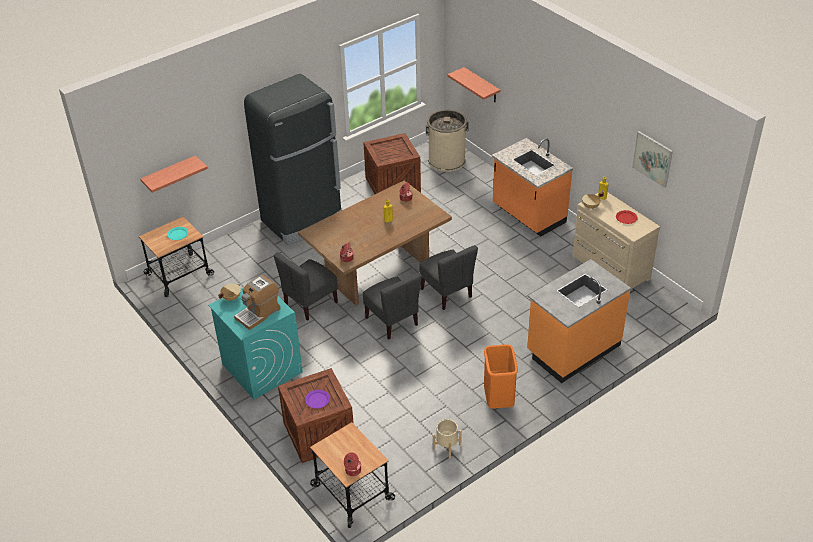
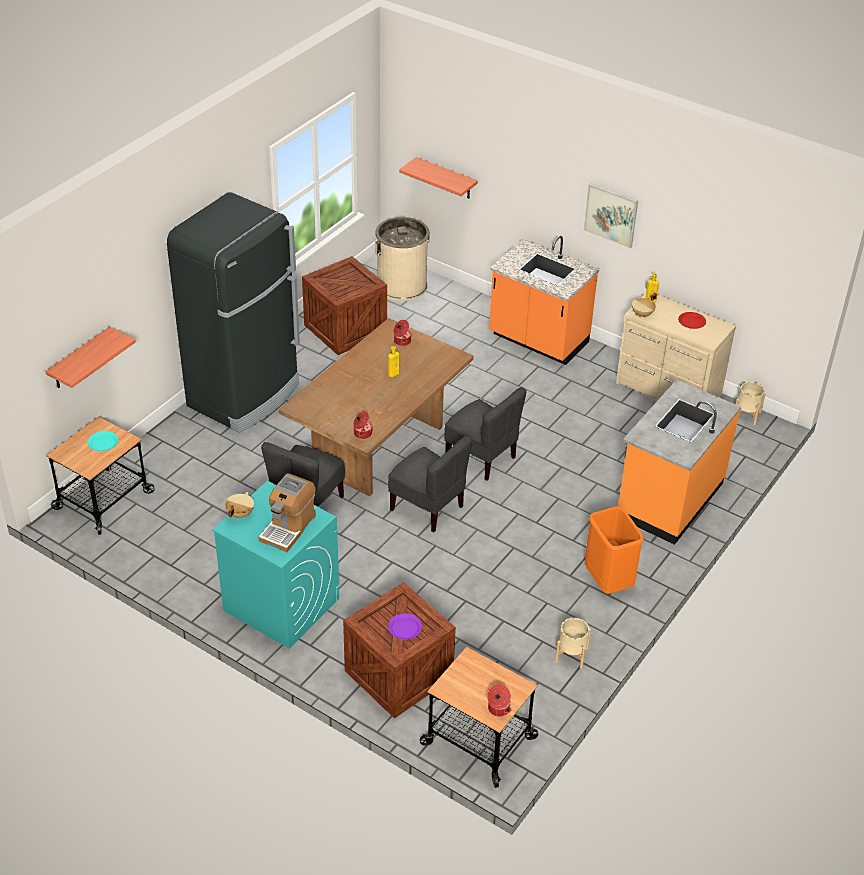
camera: 20 degrees left, 0 degrees up
(652, 158) = (723, 240): picture -> picture (611, 215)
(663, 297) = (746, 415): none -> beige planter

